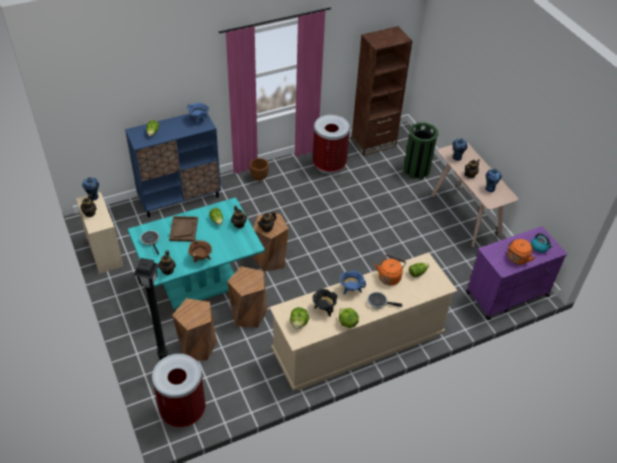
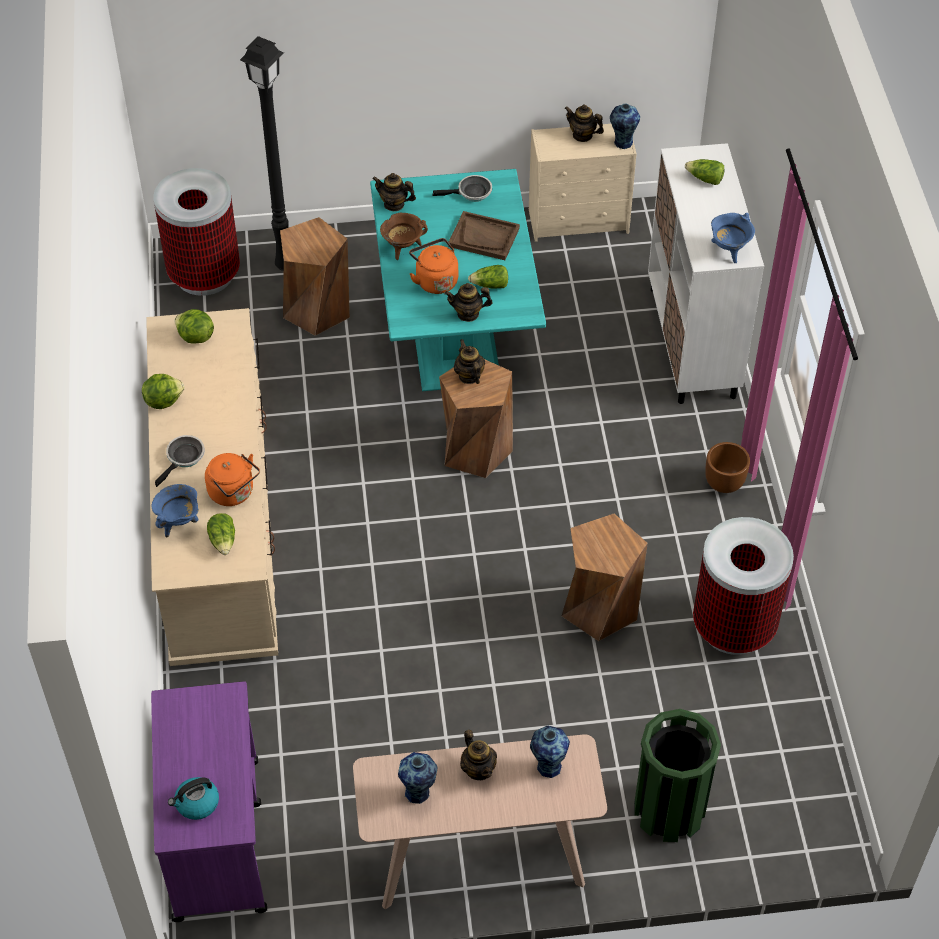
camera: 110 degrees right, 5 degrees up
(180, 198) = (692, 342): blue cabinet -> white cabinet
(248, 314) = (355, 388): brown stool -> brown stool (599, 608)
(324, 309) = (208, 378): black cooking pot -> none
(351, 289) = (231, 426): blue cooking pot -> blue cooking pot (179, 523)
(373, 143) = (798, 748): brown bookcase -> none
(517, 259) = (185, 742): orange kettle -> orange kettle (435, 280)

